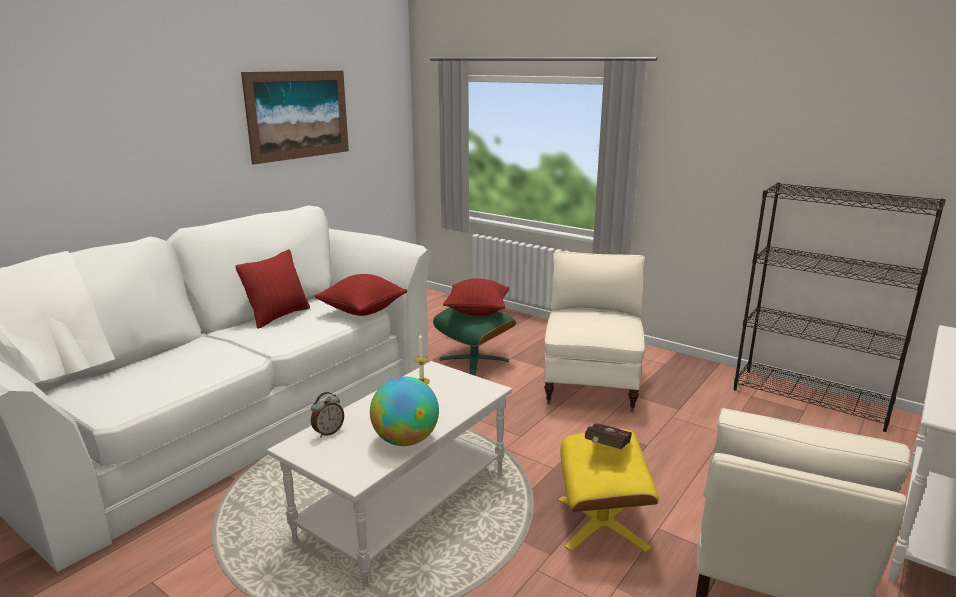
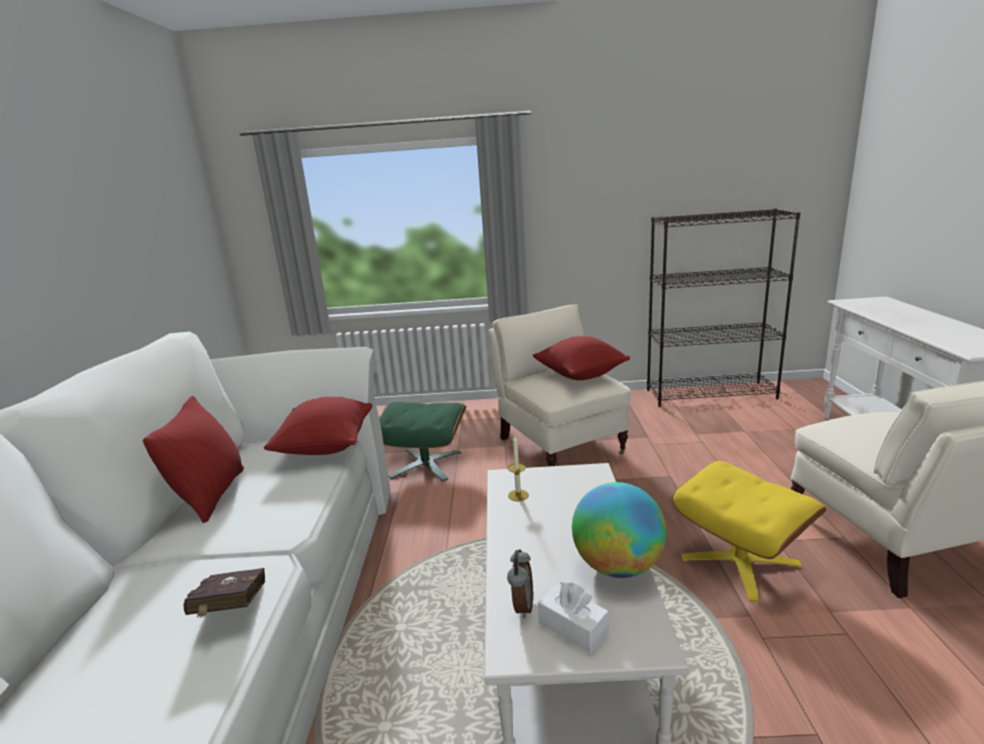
camera: 35 degrees left, 0 degrees up
(299, 115) = (100, 211): picture -> none
(334, 452) = (573, 627): none -> white tissue box
(477, 311) = (420, 409): red pillow -> red pillow (580, 375)
(606, 450) = (740, 485): red book -> red book (230, 611)

